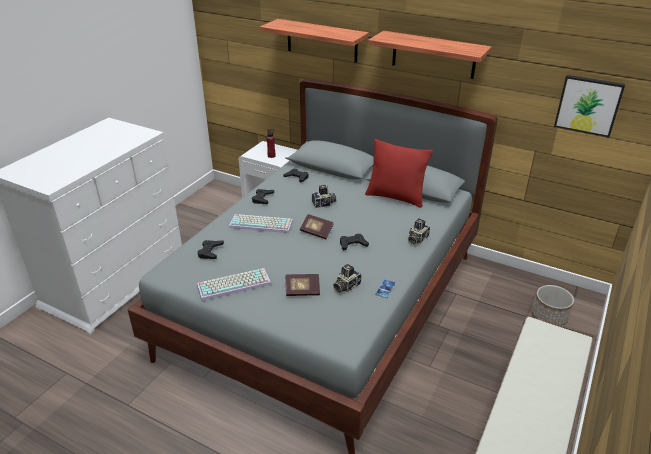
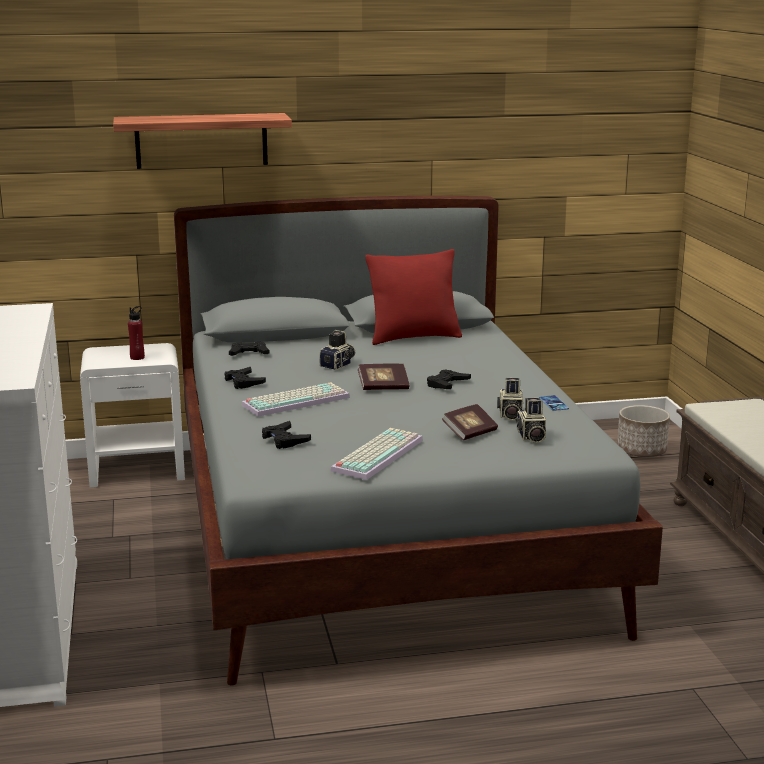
camera: 40 degrees left, 15 degrees down
(417, 239) = (508, 361): camera -> camera (530, 437)
(433, 55) = (389, 129): shelf -> none
(588, 105) = (599, 156): picture -> none

